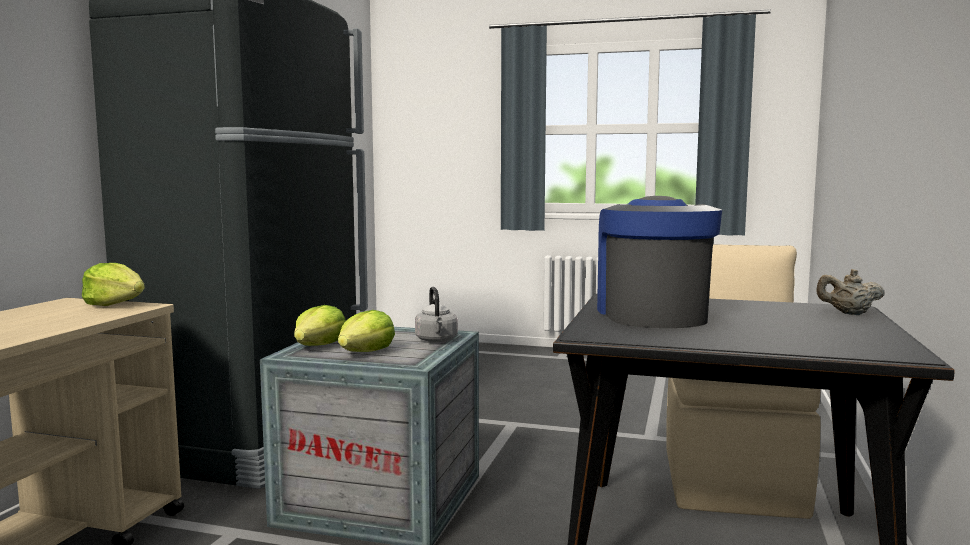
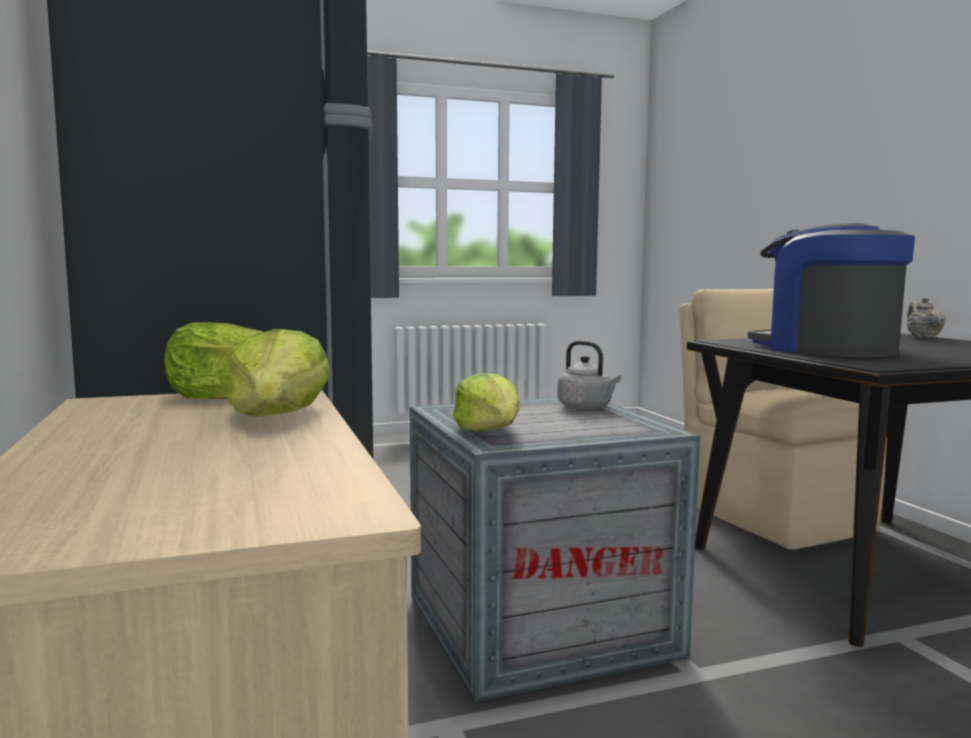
camera: 35 degrees left, 0 degrees up
(366, 352) = (568, 428): lettuce -> lettuce (279, 416)
(849, 314) = (922, 338): beige teapot -> beige teapot turned 120 degrees clockwise

